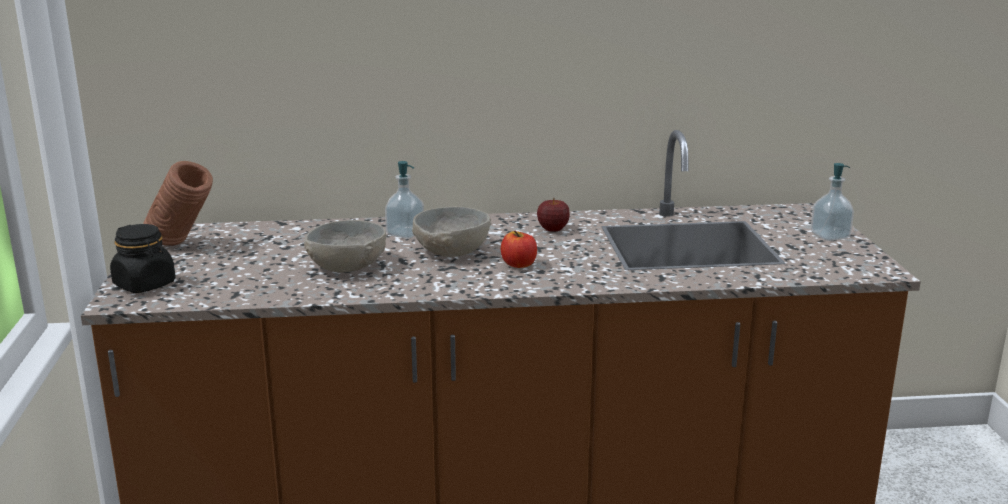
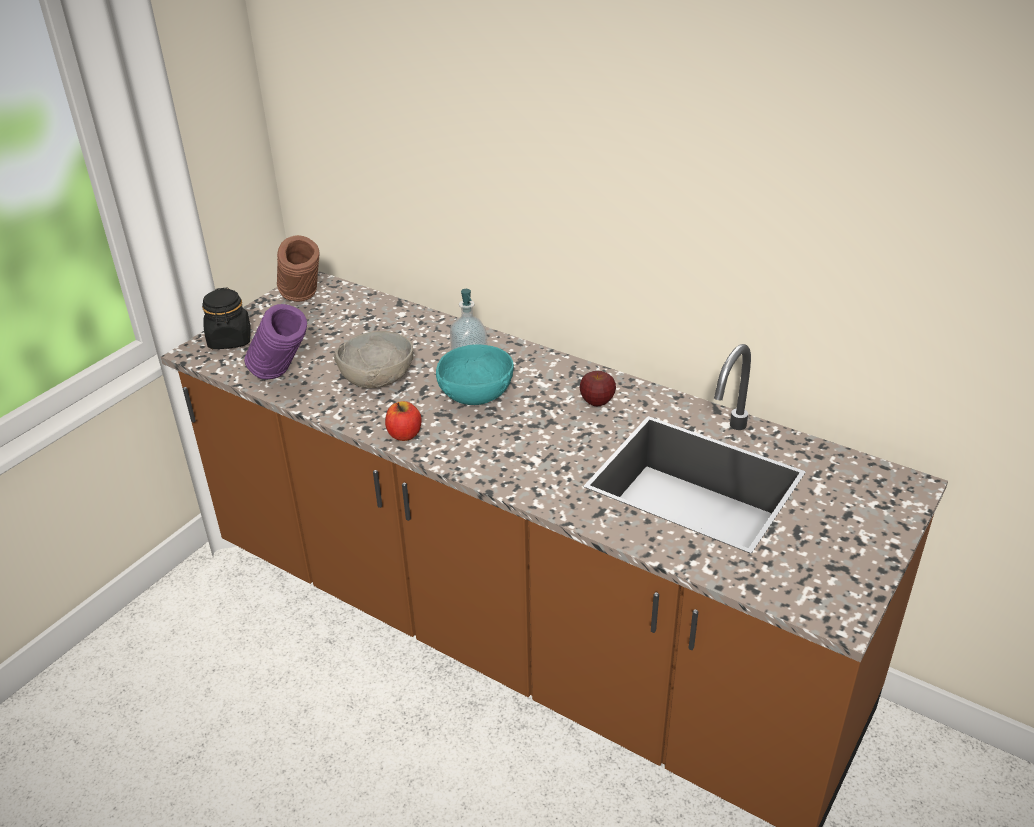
camera: 40 degrees right, 15 degrees up
(254, 291) = (282, 379): none -> purple vase
(451, 250) = (475, 393): grey bowl -> turquoise bowl
(519, 264) = (503, 436): apple -> apple (404, 434)
(830, 236) = (866, 536): soap dispenser -> none

